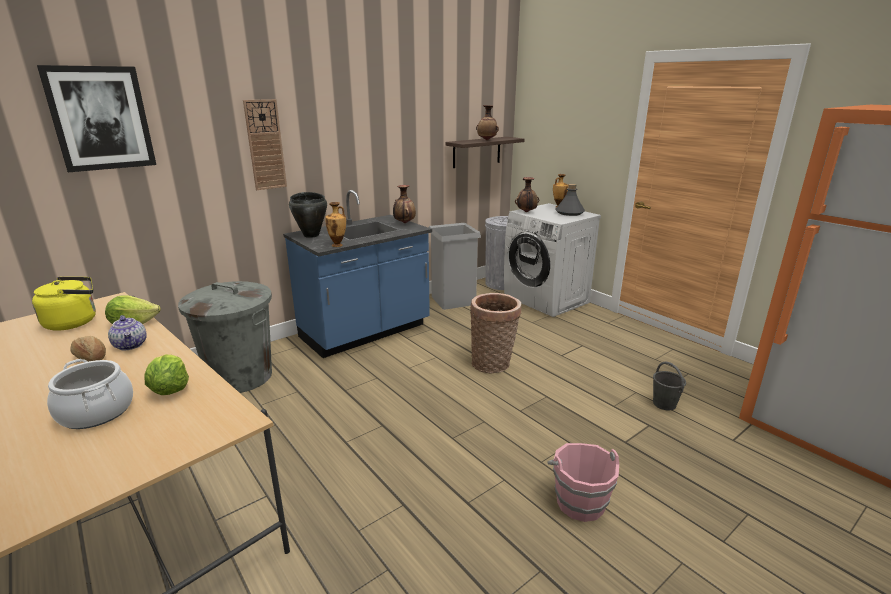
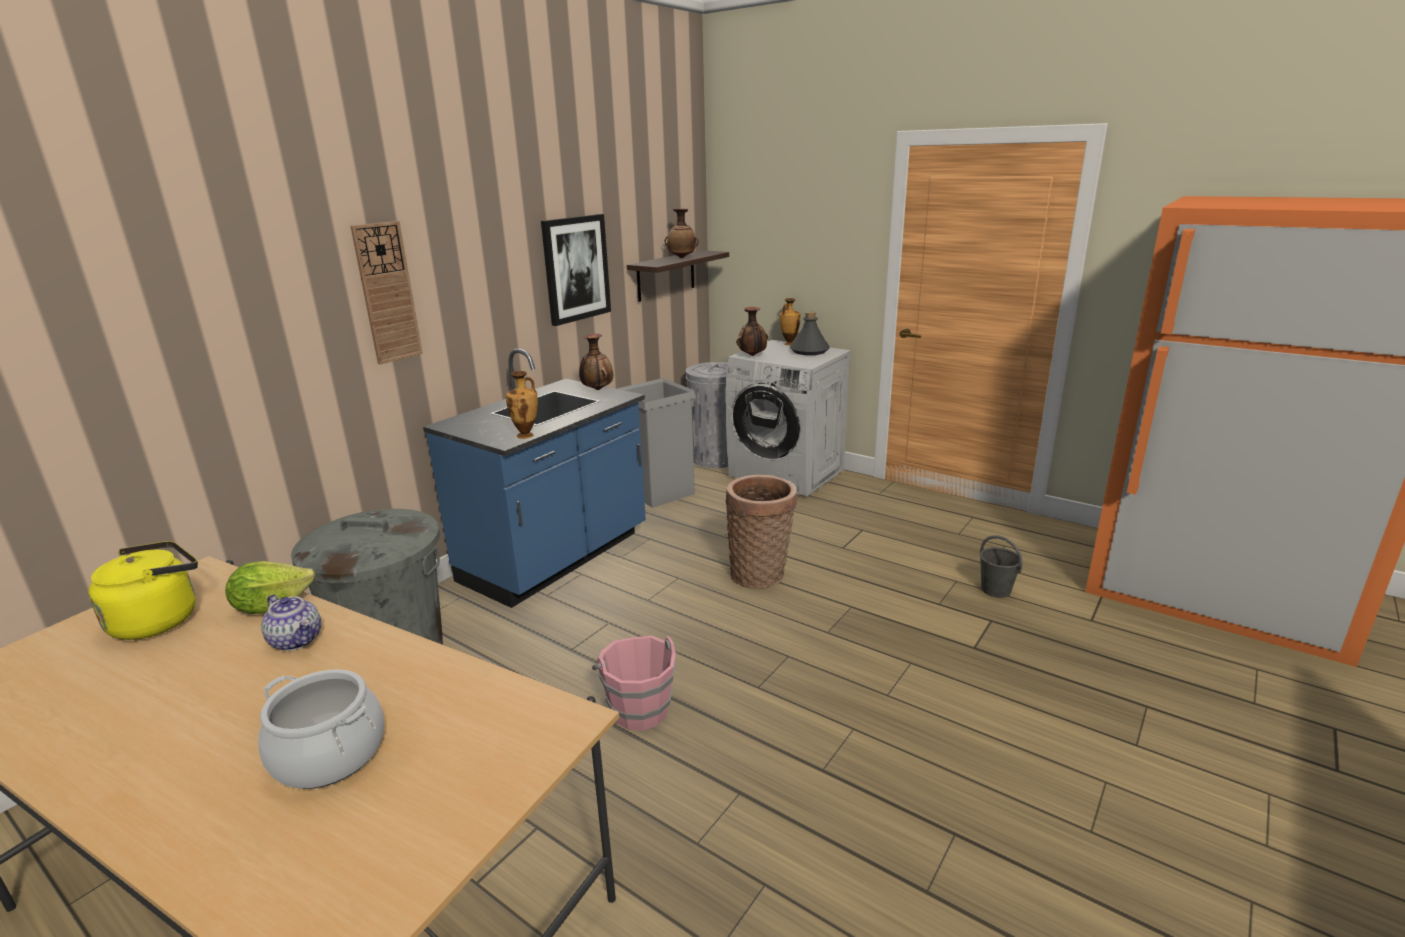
camera: 15 degrees left, 0 degrees up
(90, 358) = (242, 672): bread -> none
(101, 118) = (132, 274): picture -> picture (576, 269)
(170, 389) = (423, 696): lettuce -> none
(311, 235) = (471, 424): black cooking pot -> none
(579, 502) = (958, 736): pink bucket -> pink bucket (639, 709)

